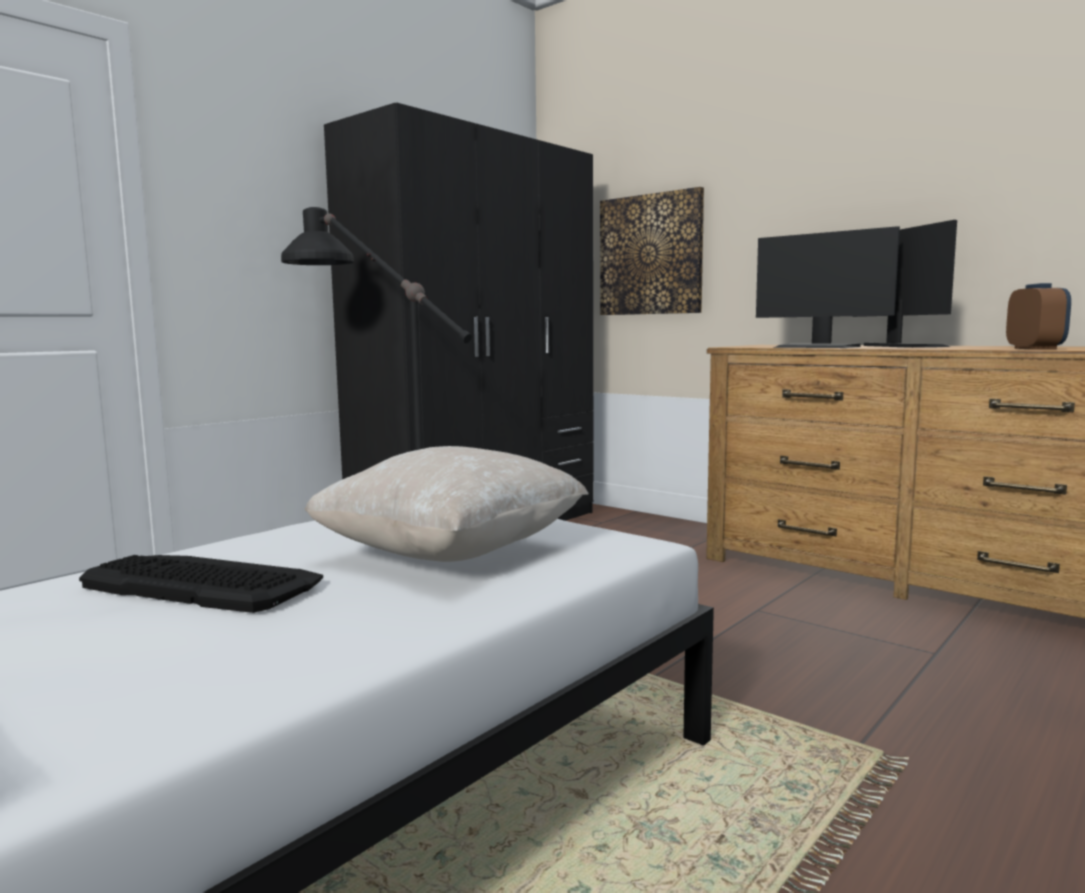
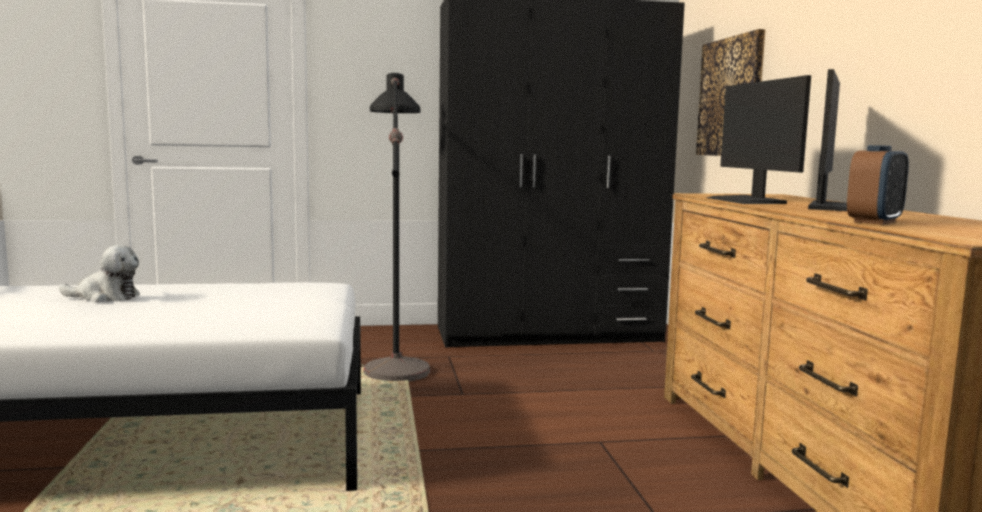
camera: 40 degrees right, 0 degrees up
(202, 583) = (105, 297): keyboard -> plush toy
(451, 555) = (220, 311): beige pillow -> none

